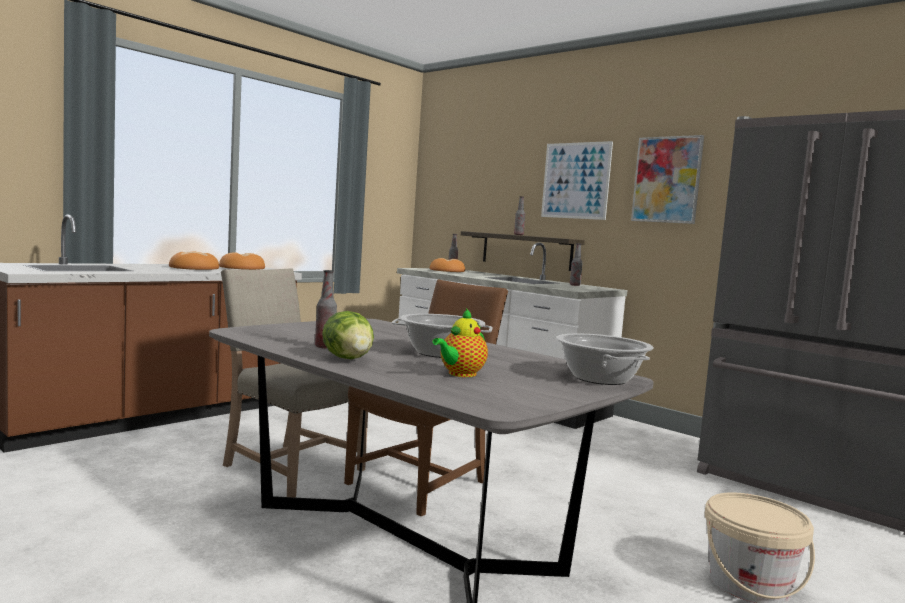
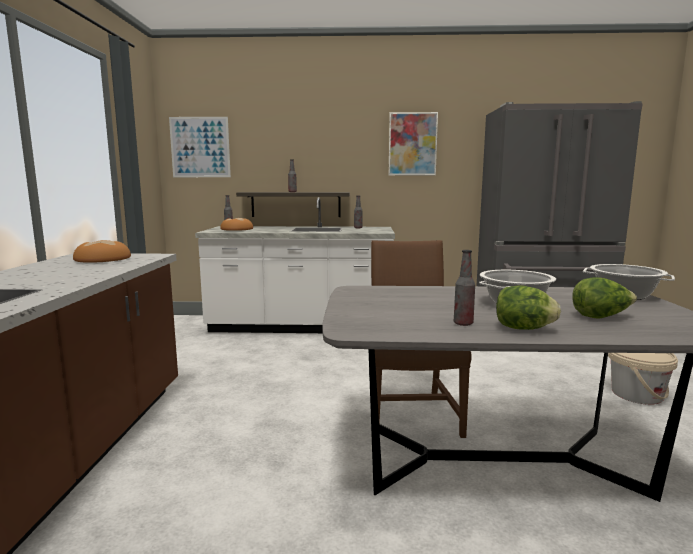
camera: 40 degrees left, 5 degrees up
(194, 268) = (69, 270): bread -> none
(288, 467) = (308, 448): beige chair -> none
(460, 374) = (601, 317): teapot -> lettuce
(575, 180) = (336, 145): picture -> picture (200, 147)

